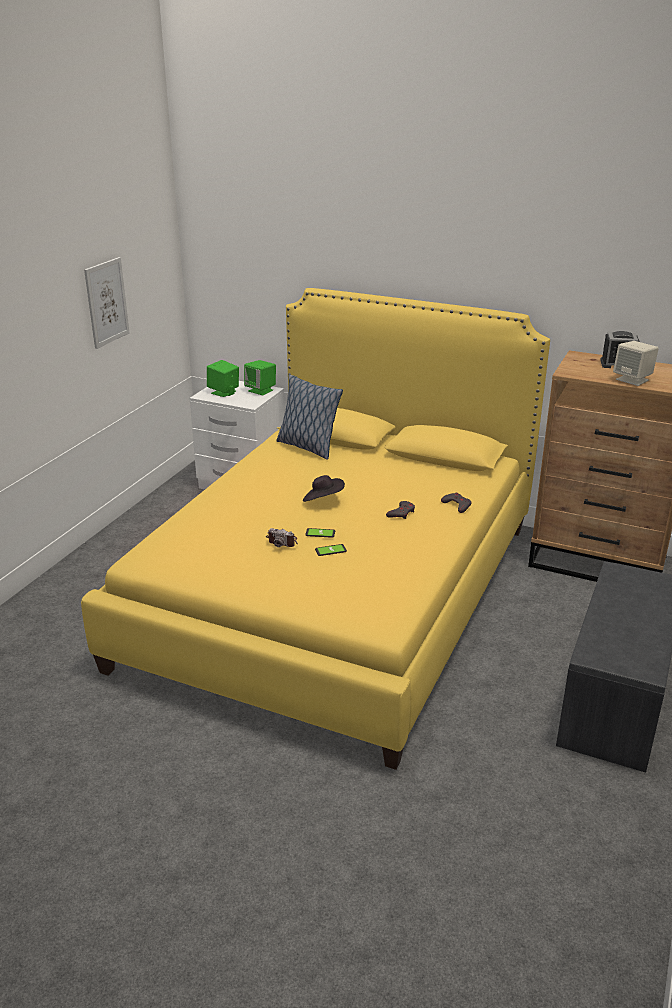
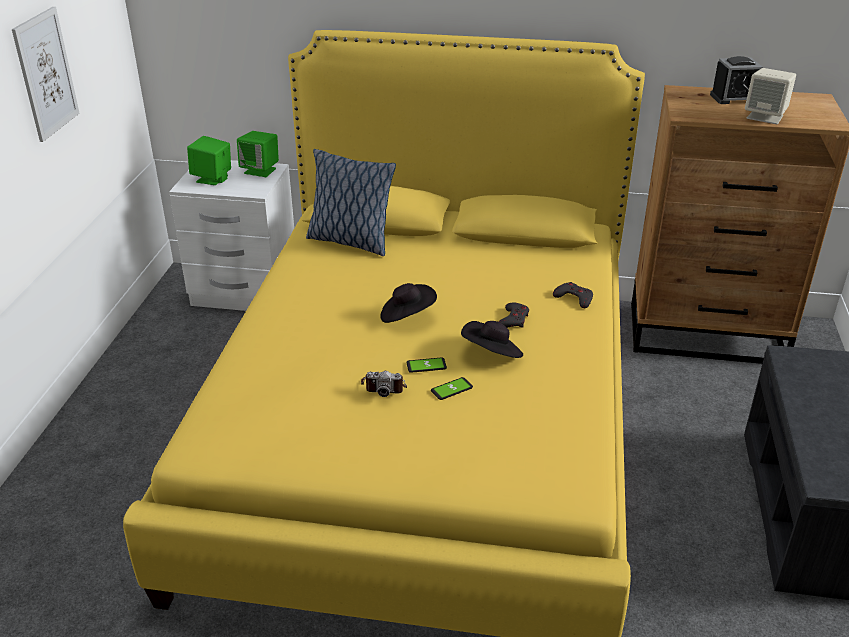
camera: 15 degrees left, 5 degrees up
(372, 533) = (492, 354): none -> black hat

